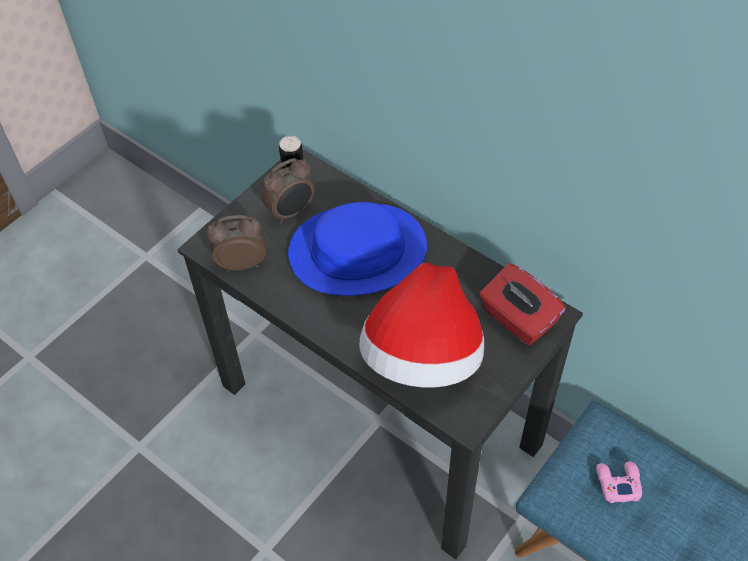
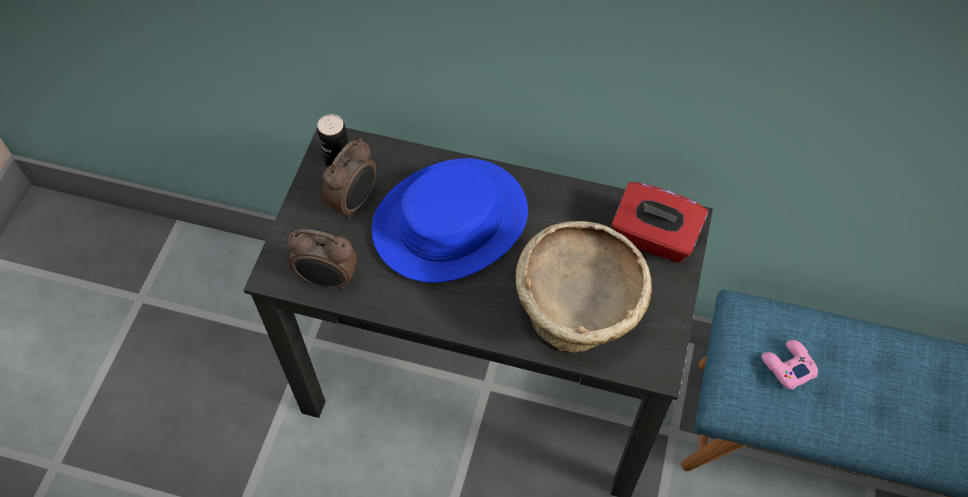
camera: 25 degrees left, 5 degrees up
(241, 263) = (327, 280): alarm clock -> alarm clock turned 135 degrees counterclockwise
(423, 356) = (578, 314): hat -> beige bowl

